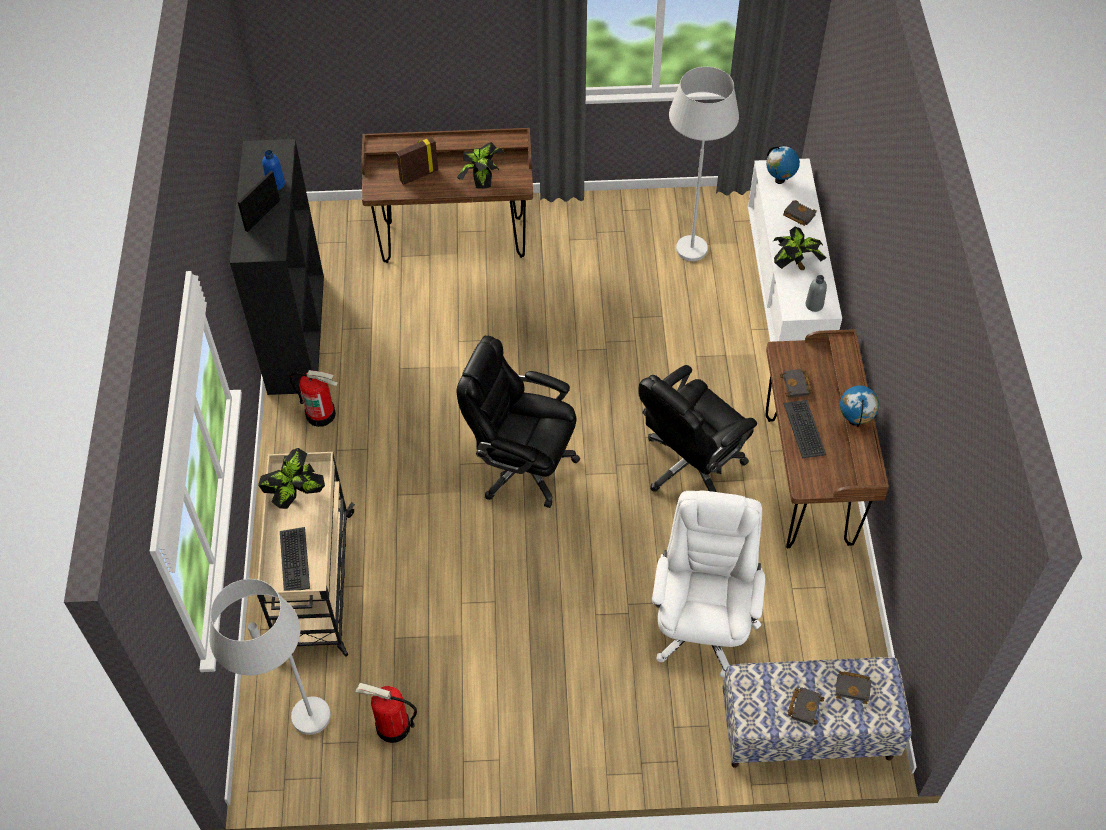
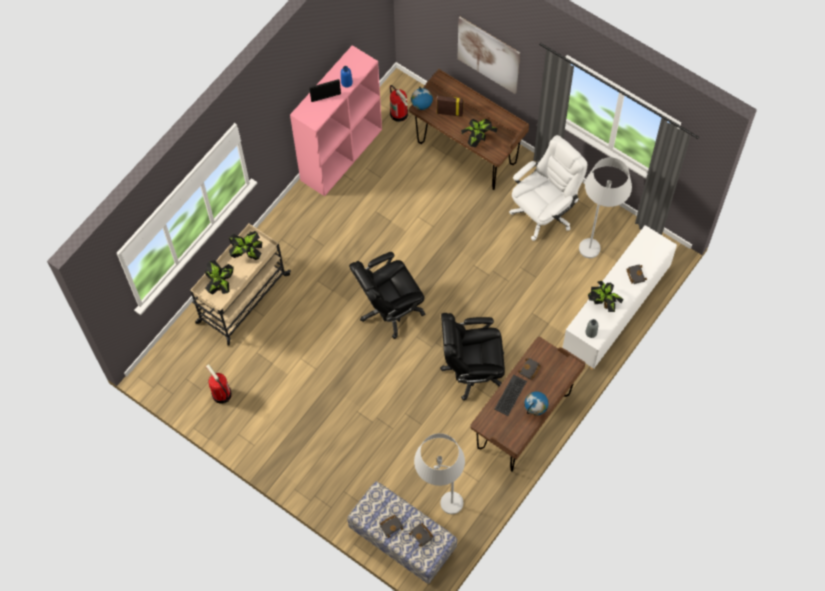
camera: 40 degrees right, 10 degrees up
(290, 725) = (179, 360): white floor lamp -> white floor lamp (439, 500)
(294, 560) = (221, 285): keyboard -> potted plant
(295, 333) = (341, 154): black bookcase -> pink bookcase
(321, 414) = (317, 210): fire extinguisher -> fire extinguisher (399, 114)
(430, 59) = (488, 55): none -> picture
(522, 465) = (389, 309): black office chair -> black office chair turned 90 degrees counterclockwise
(702, 624) = (402, 454): white office chair -> white office chair (544, 211)
(779, 180) = (646, 246): globe -> globe (421, 107)

